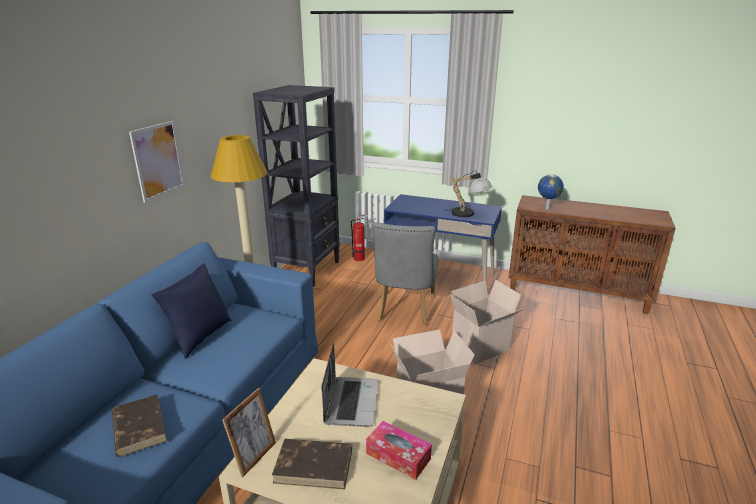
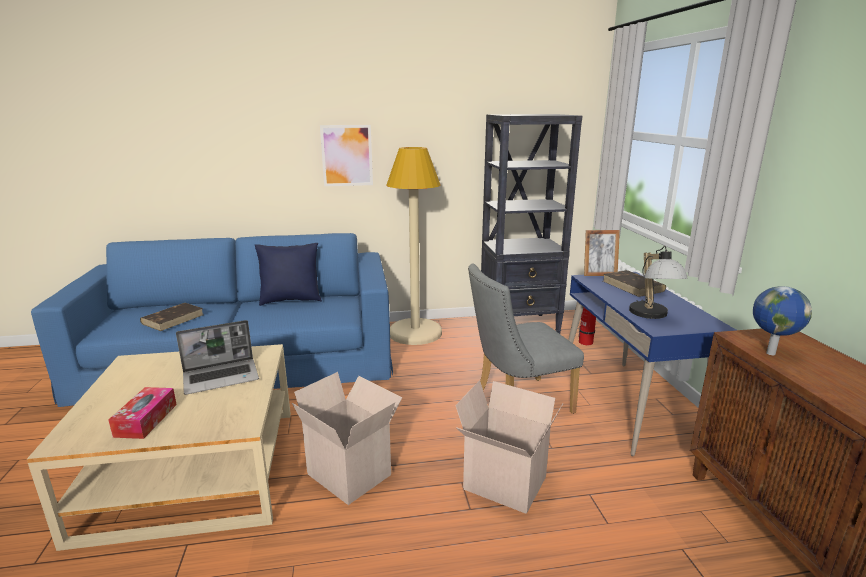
camera: 60 degrees right, 5 degrees down
(254, 456) = (140, 360): picture frame -> picture frame (599, 274)
(314, 465) = (130, 385): brown book -> brown book (633, 286)

